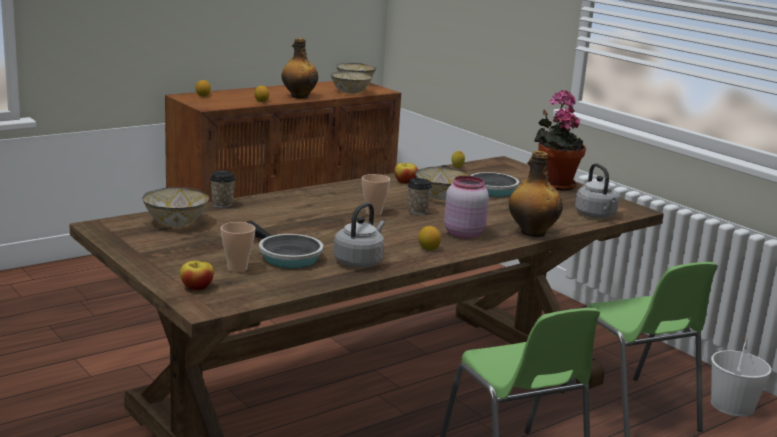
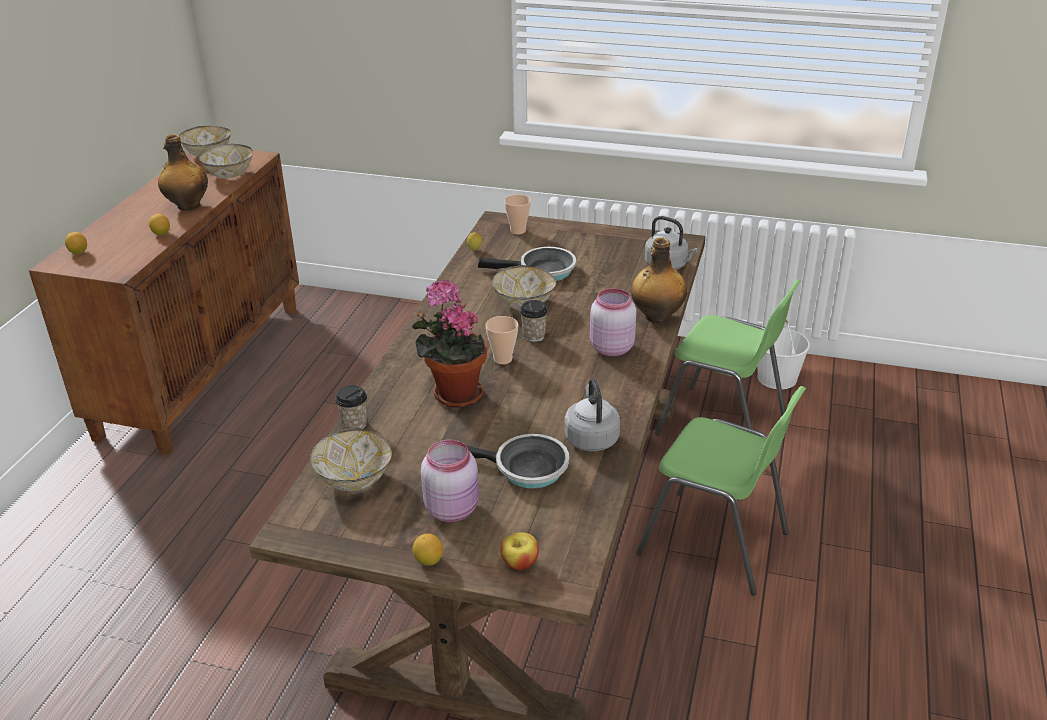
camera: 35 degrees left, 15 degrees up
(206, 253) = (453, 508): none -> pink jar
(237, 268) = (511, 513): cup -> cup (518, 231)
(405, 182) = (462, 296): apple -> none
(428, 249) = (616, 386): lemon -> lemon (428, 560)
(555, 184) = (582, 236): potted plant -> potted plant (453, 393)

